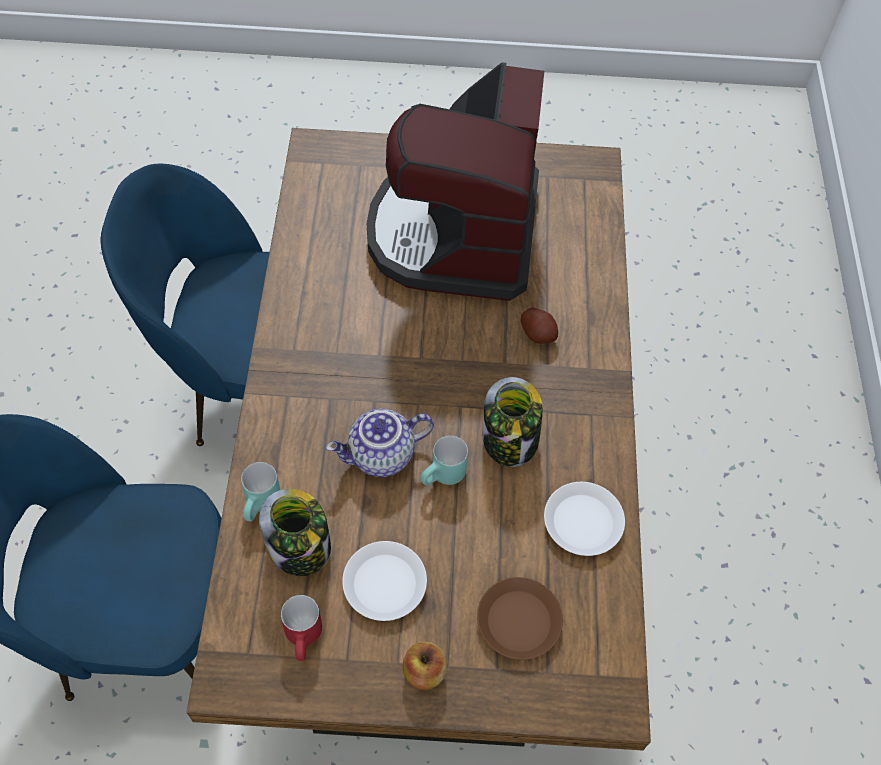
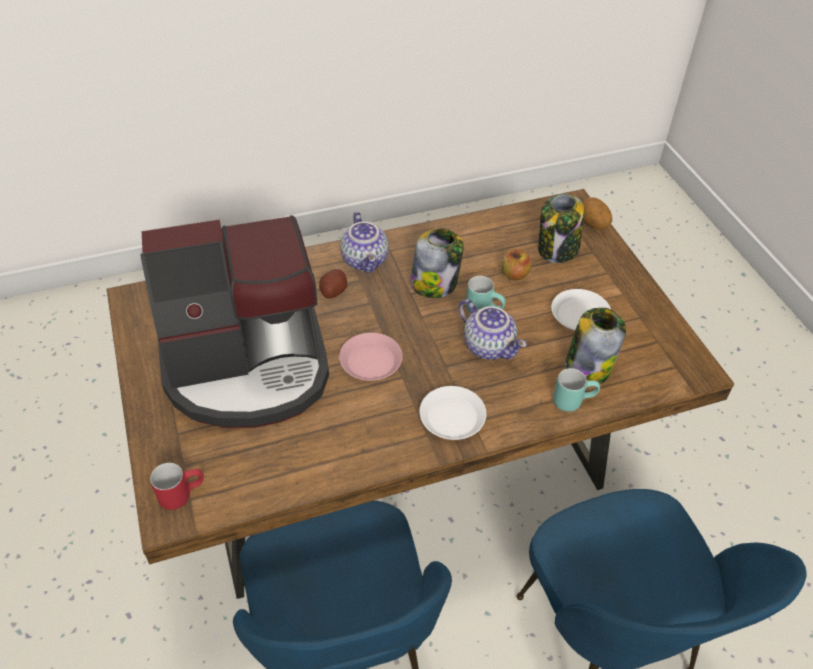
camera: 110 degrees left, 10 degrees down
(306, 638) = (643, 341): red mug -> red mug (181, 493)
(414, 334) = (370, 361): none -> pink plate
(424, 672) = (619, 281): apple -> apple (514, 274)
(518, 622) = (557, 250): brown plate -> jar
(556, 704) = (593, 225): none -> potato
(580, 382) = (366, 260): none -> teapot
(583, 522) = (473, 237): white plate -> white plate (452, 416)

